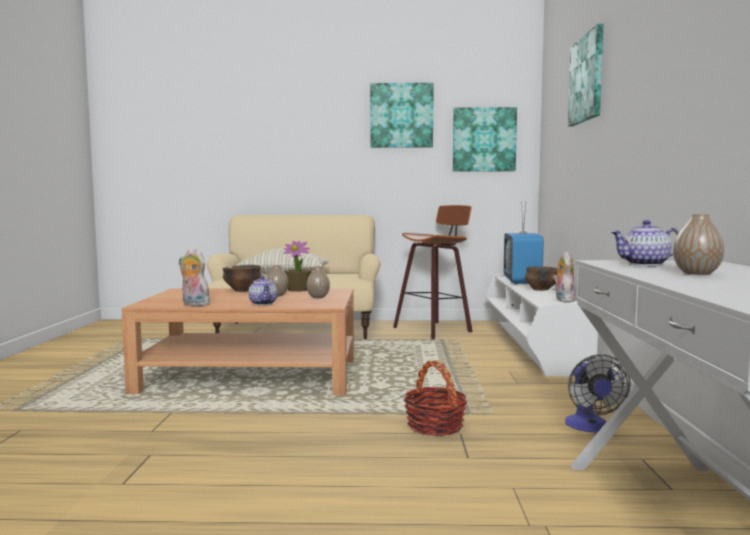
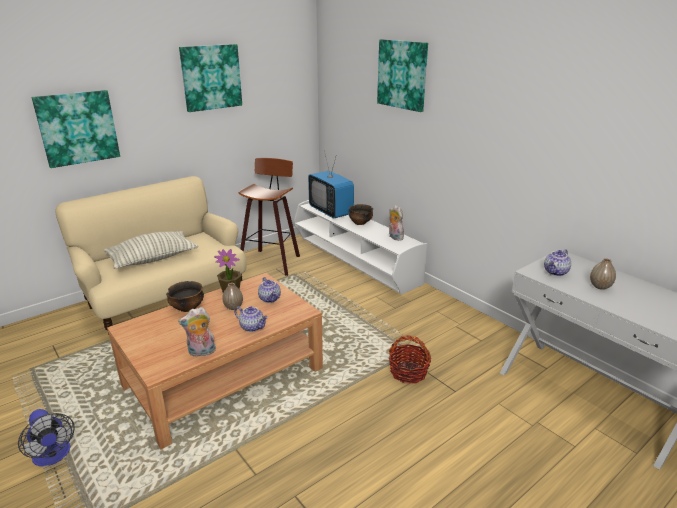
camera: 40 degrees left, 20 degrees up
(318, 297) = (270, 299): vase -> teapot
(484, 139) = (279, 93): picture -> picture (77, 128)
(590, 427) = (472, 335): fan -> fan (53, 456)

